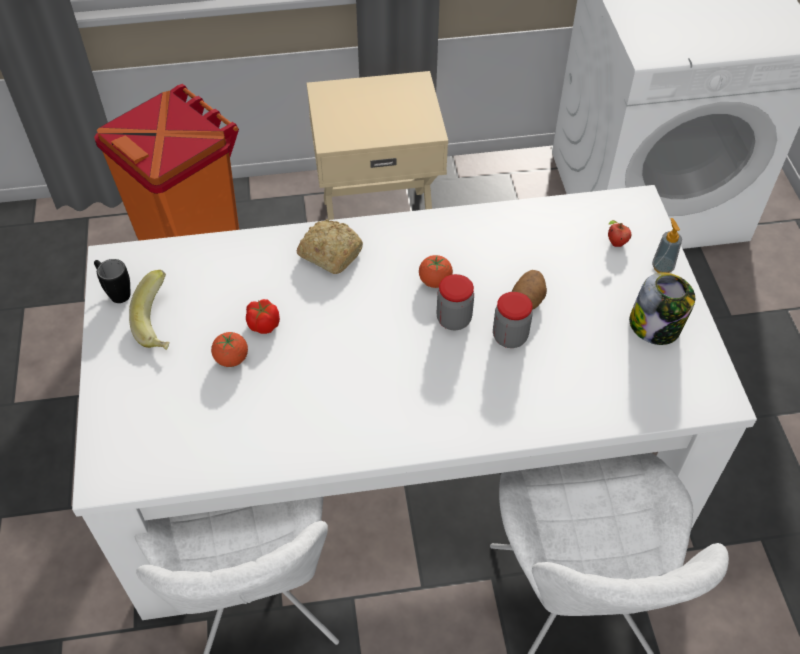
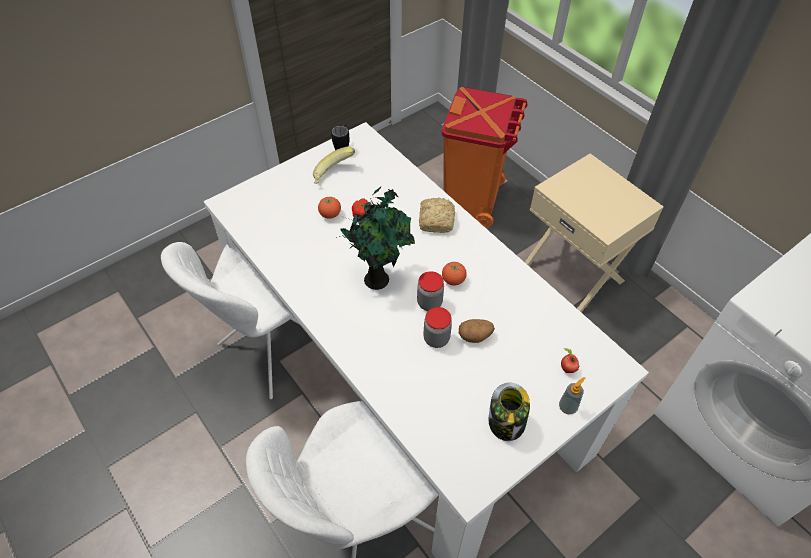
camera: 60 degrees right, 0 degrees up
(380, 353) = (378, 278): none -> potted plant

